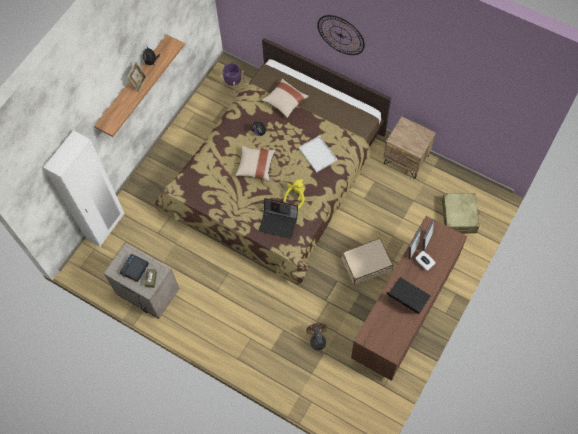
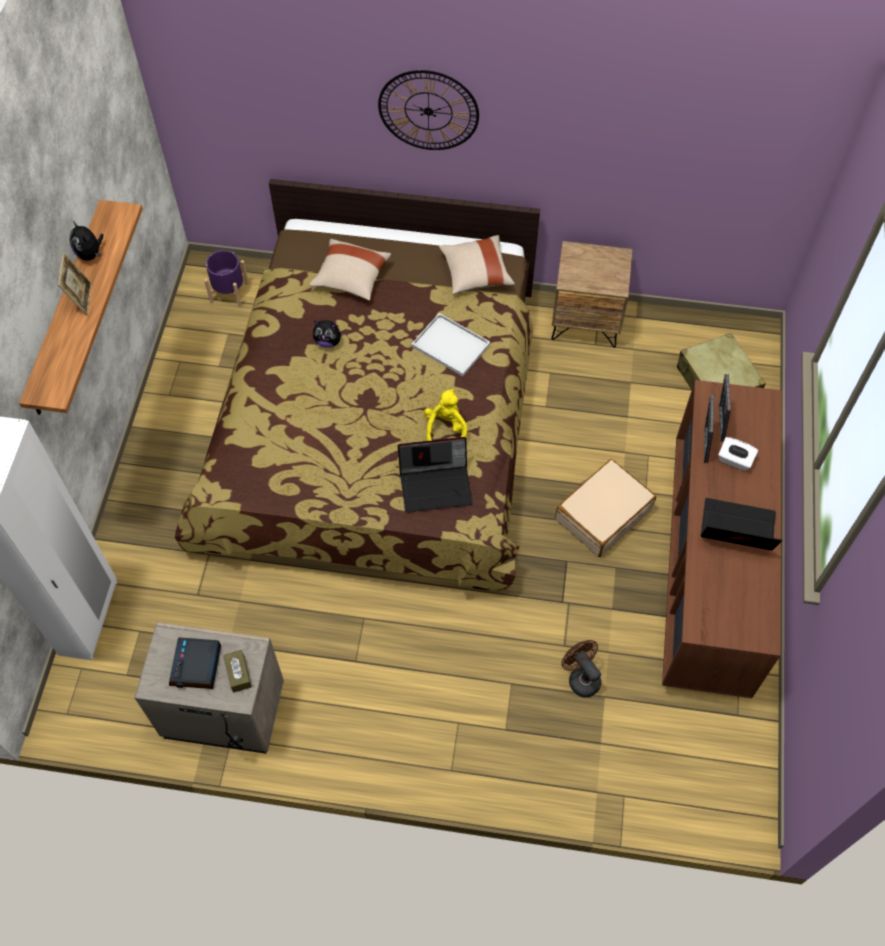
camera: 25 degrees left, 5 degrees down
(255, 166) = (348, 401): beige pillow -> beige pillow (476, 273)

